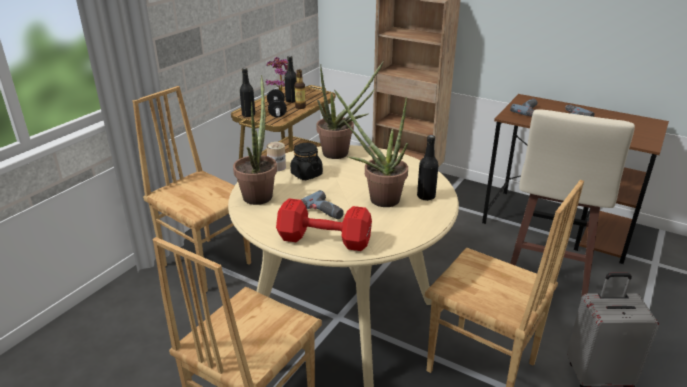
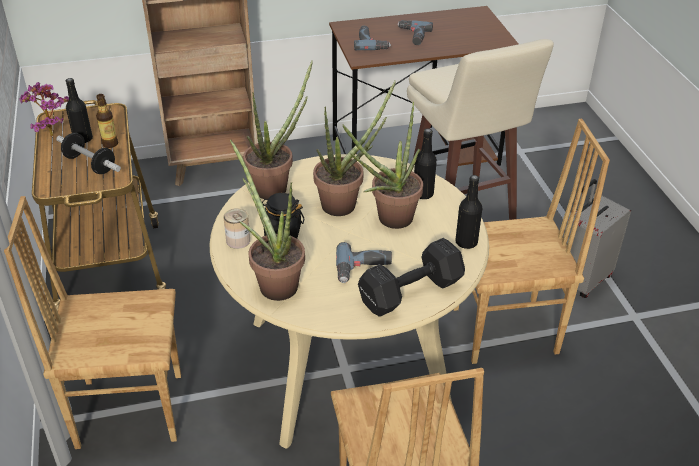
camera: 45 degrees left, 10 degrees up
(248, 115) = (64, 187): black bottle -> black bottle (466, 242)
(322, 239) = (408, 292): red dumbbell -> black dumbbell
(366, 178) = (345, 203): none -> potted plant

